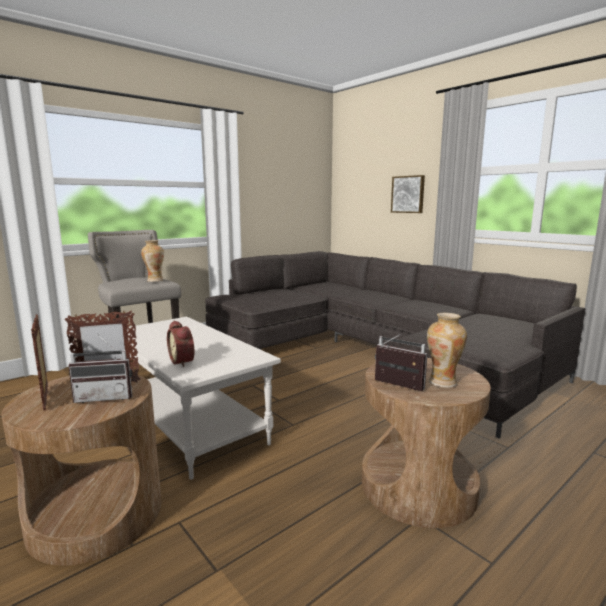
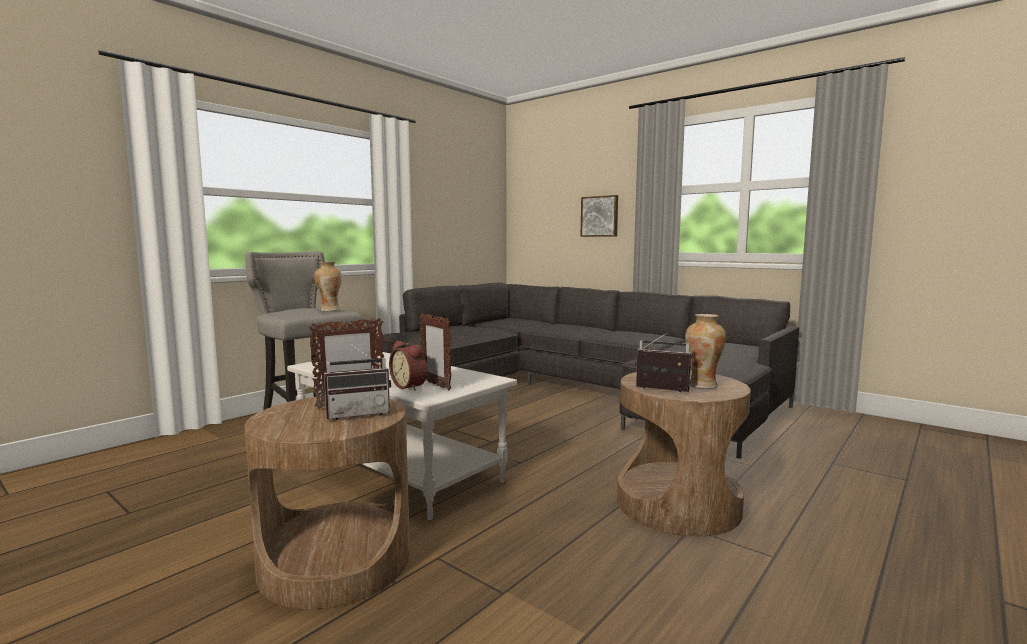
camera: 10 degrees left, 5 degrees down
(46, 398) = (288, 418): picture frame -> picture frame (436, 385)

